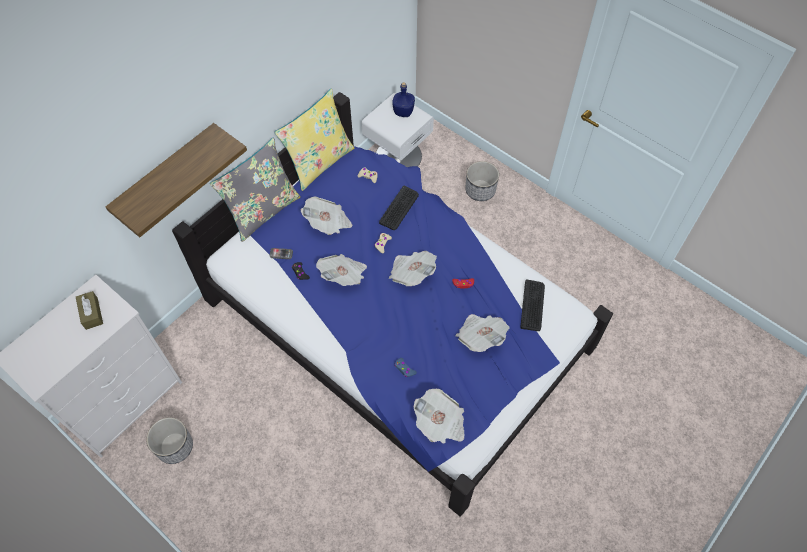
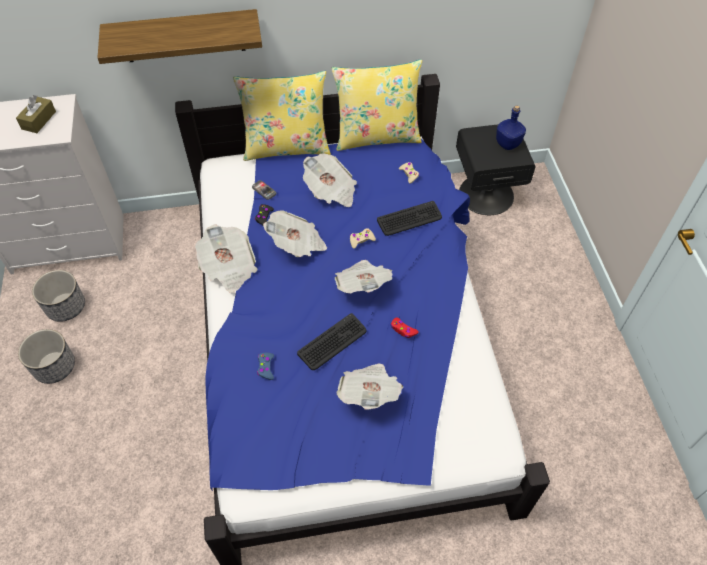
camera: 40 degrees right, 5 degrees down
(263, 211) = (286, 147): grey pillow -> yellow pillow
(398, 155) = (486, 194): white nightstand -> black nightstand
(440, 423) = (246, 445): newspaper -> newspaper (229, 268)
(480, 190) = (541, 275): planter -> planter (55, 367)
(532, 305) = (457, 403): keyboard -> keyboard (332, 342)

